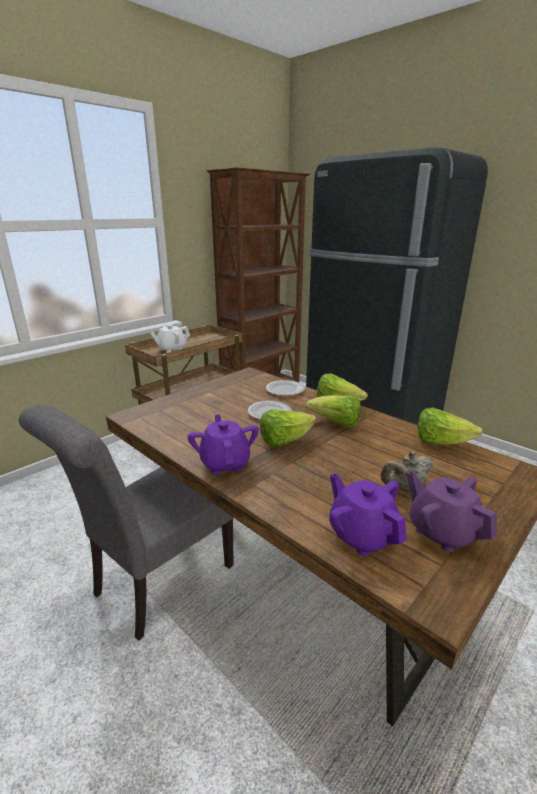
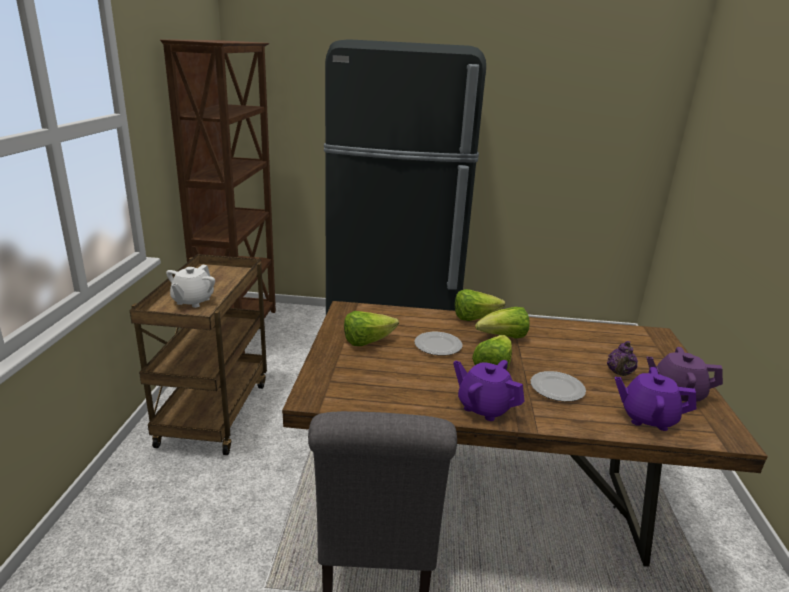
camera: 40 degrees left, 0 degrees up
(285, 390) = (412, 318): plate -> plate (557, 389)
(404, 488) = (619, 373): beige teapot -> purple teapot
(440, 443) = (588, 329): lettuce -> lettuce (367, 341)

